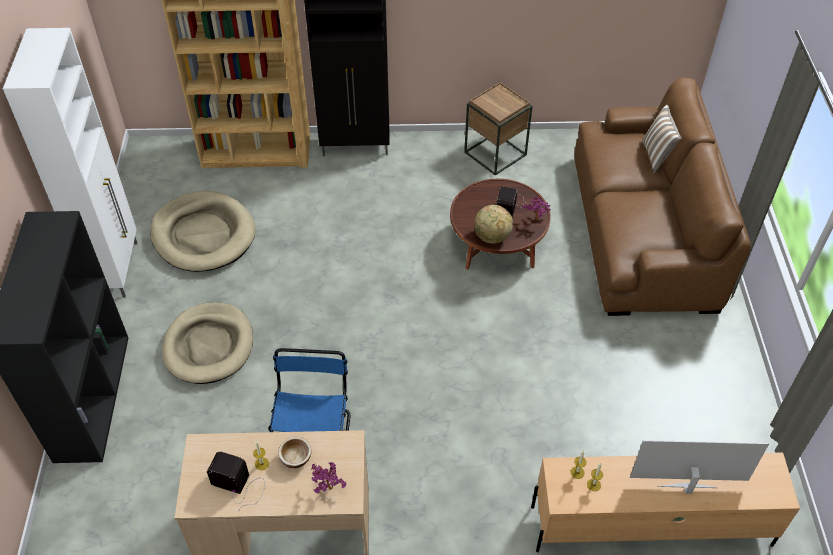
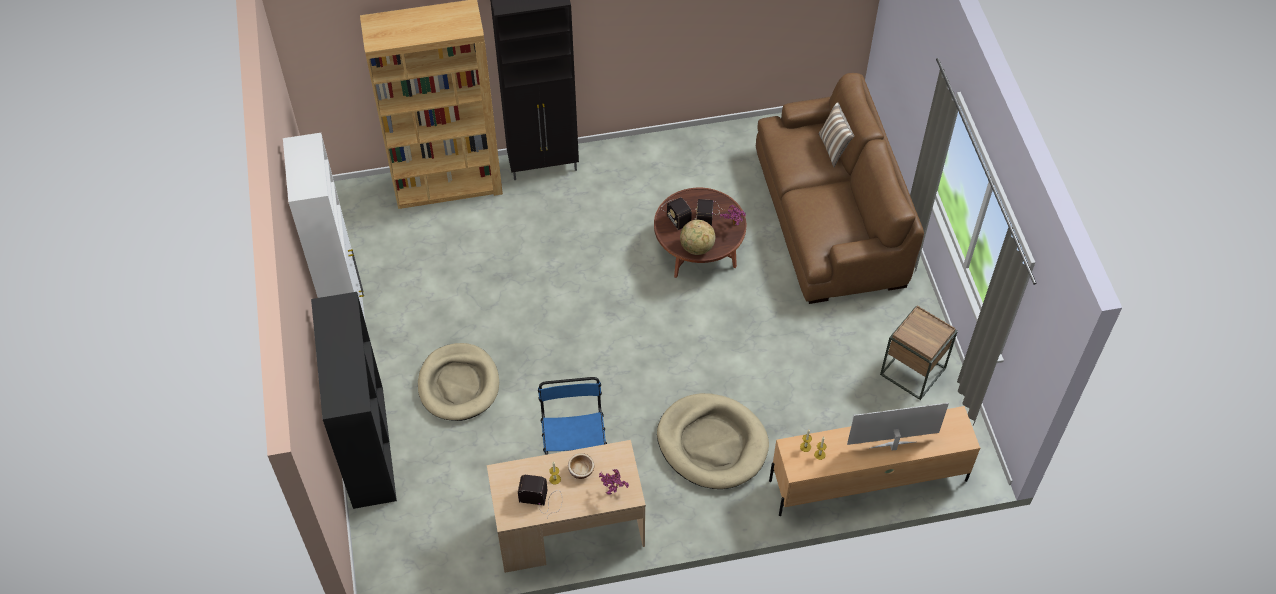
camera: 10 degrees left, 5 degrees up
(203, 235) = (421, 278): beige dog bed -> beige dog bed (712, 443)
(476, 200) = (676, 213): none -> radio
(495, 153) = (680, 155): brown side table -> brown side table (913, 371)

